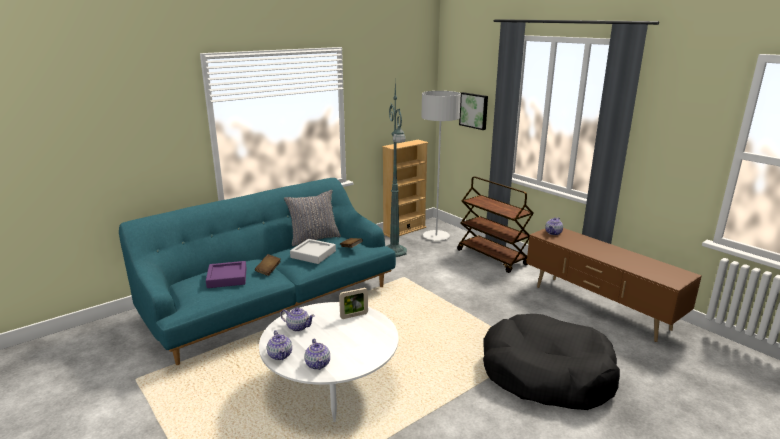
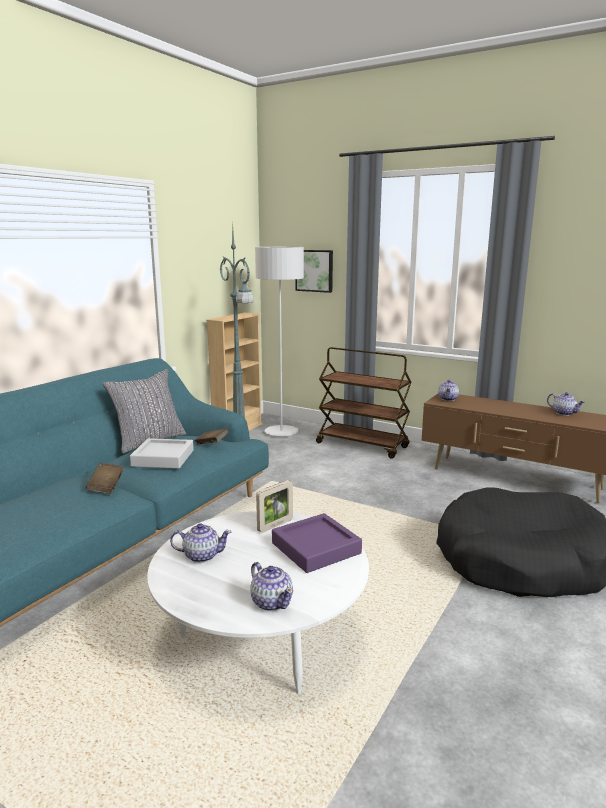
camera: 20 degrees left, 5 degrees down
(227, 278) = (42, 506): purple tray -> purple tray (316, 548)
(280, 355) = (201, 602): teapot -> teapot (564, 413)

